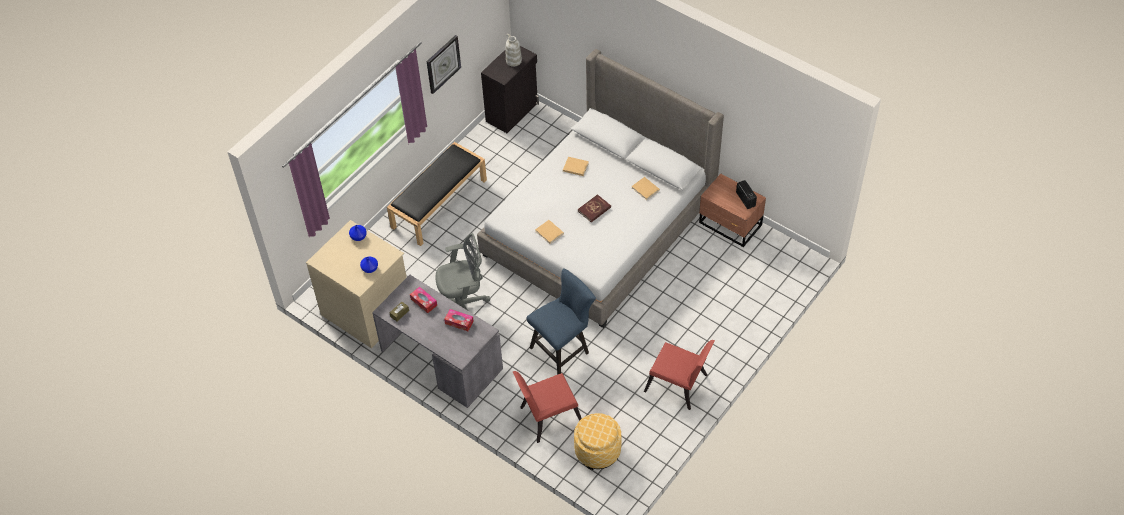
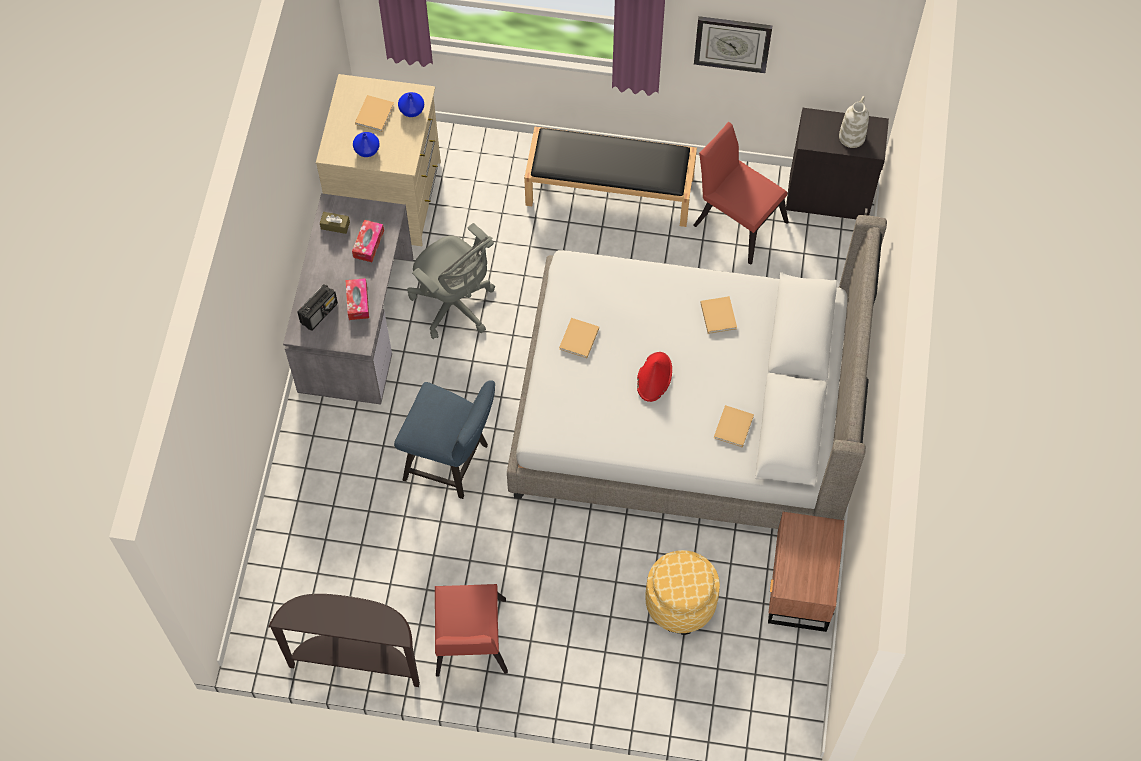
camera: 60 degrees right, 10 degrees up
(347, 255) = (375, 113): none -> beige book
(547, 417) = (331, 496): red chair -> red chair (736, 219)
(594, 209) = (654, 377): red book -> red hat
(597, 451) = (309, 585): ottoman -> ottoman (680, 602)
(658, 445) = (357, 660): none -> brown console table
(745, 199) = (814, 578): radio -> radio (319, 313)

